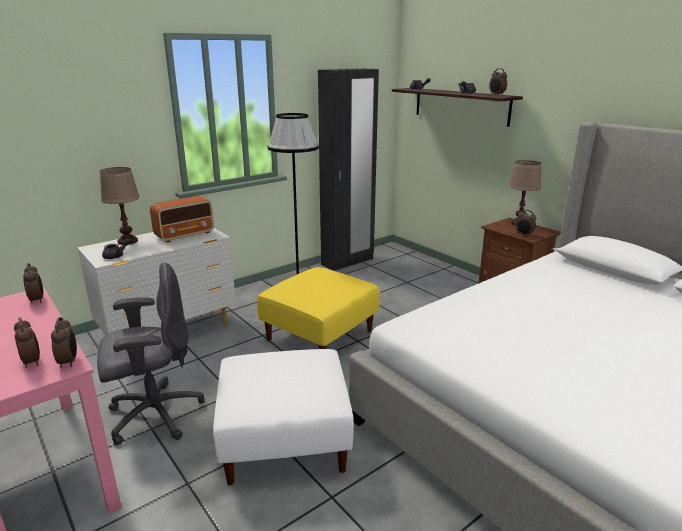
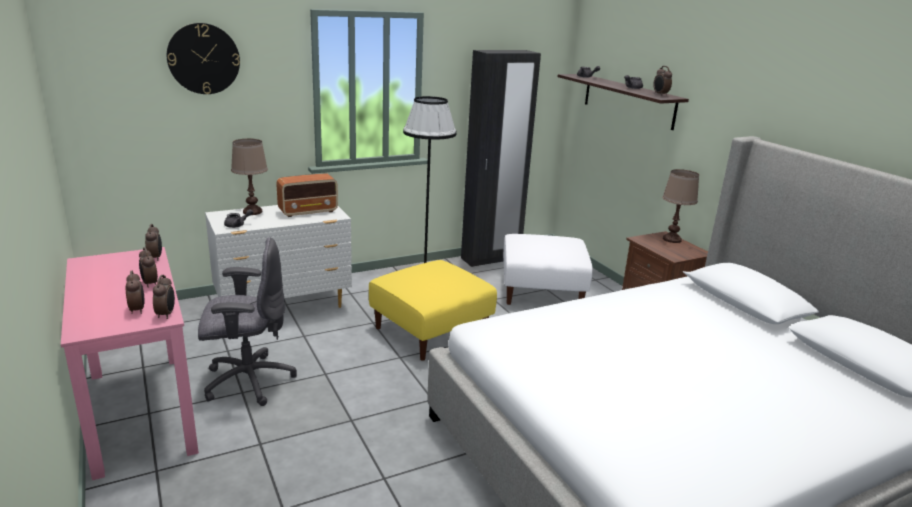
camera: 10 degrees right, 0 degrees up
(57, 87) = (203, 59): none -> wall clock
(285, 440) = (359, 423): white ottoman -> white ottoman (542, 291)
(524, 235) = (668, 253): alarm clock -> alarm clock (149, 284)

